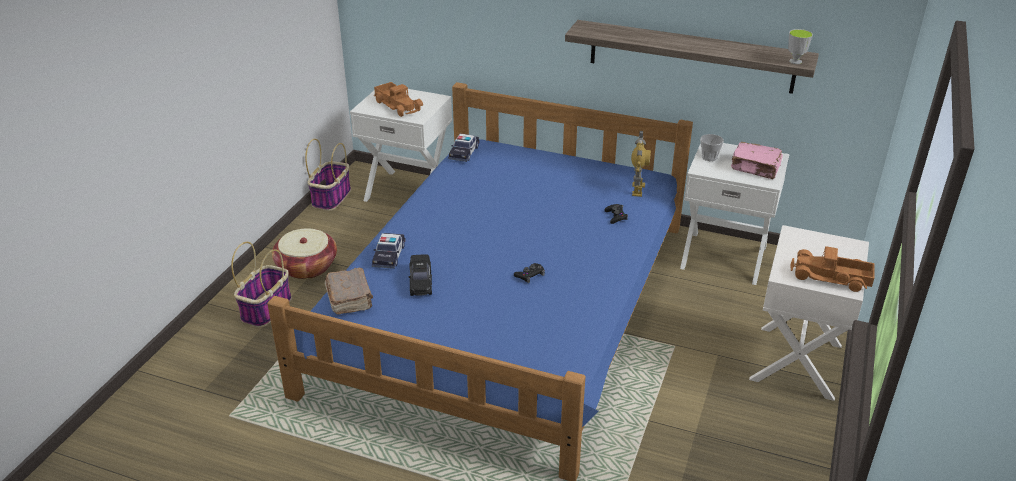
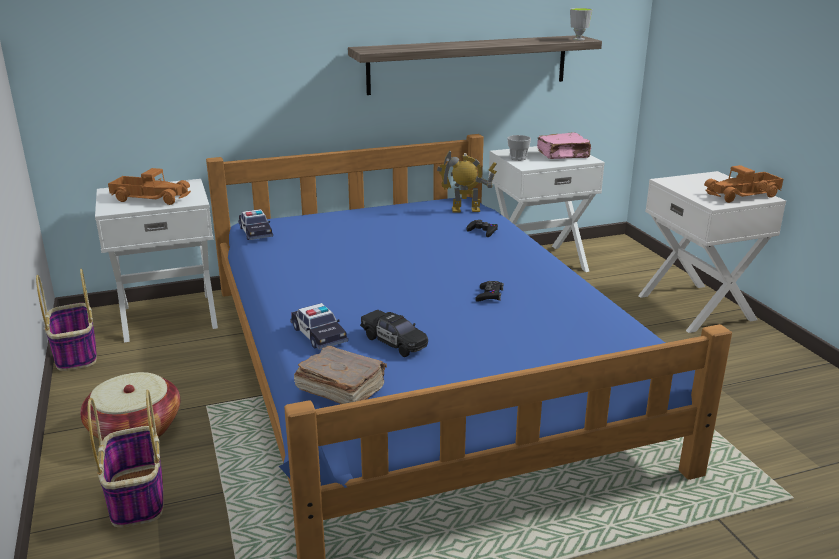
camera: 40 degrees left, 10 degrees down
(637, 189) = (465, 210): toy robot -> toy robot turned 60 degrees counterclockwise

